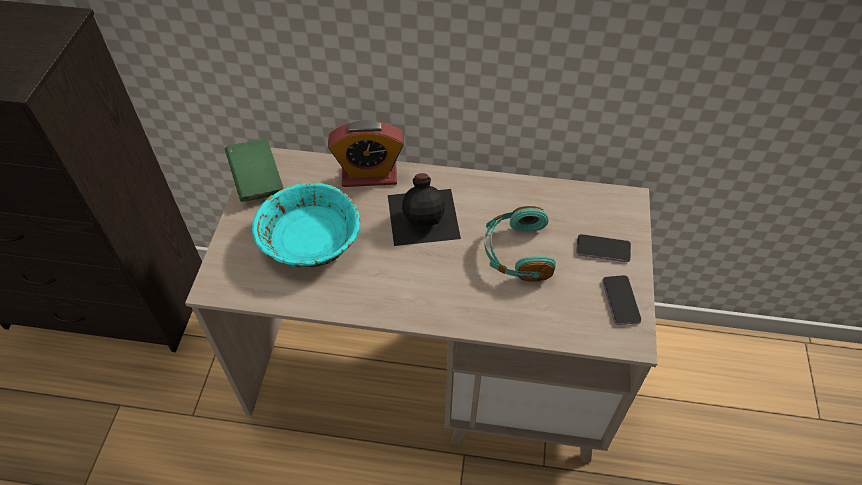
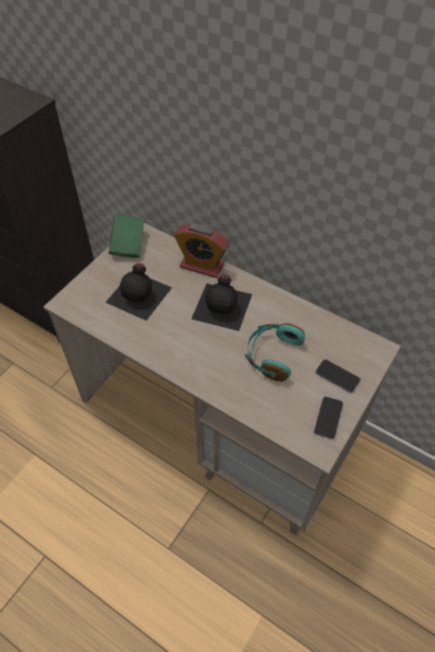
camera: 25 degrees right, 0 degrees up
(310, 239) = (140, 294): turquoise bowl -> black bottle

